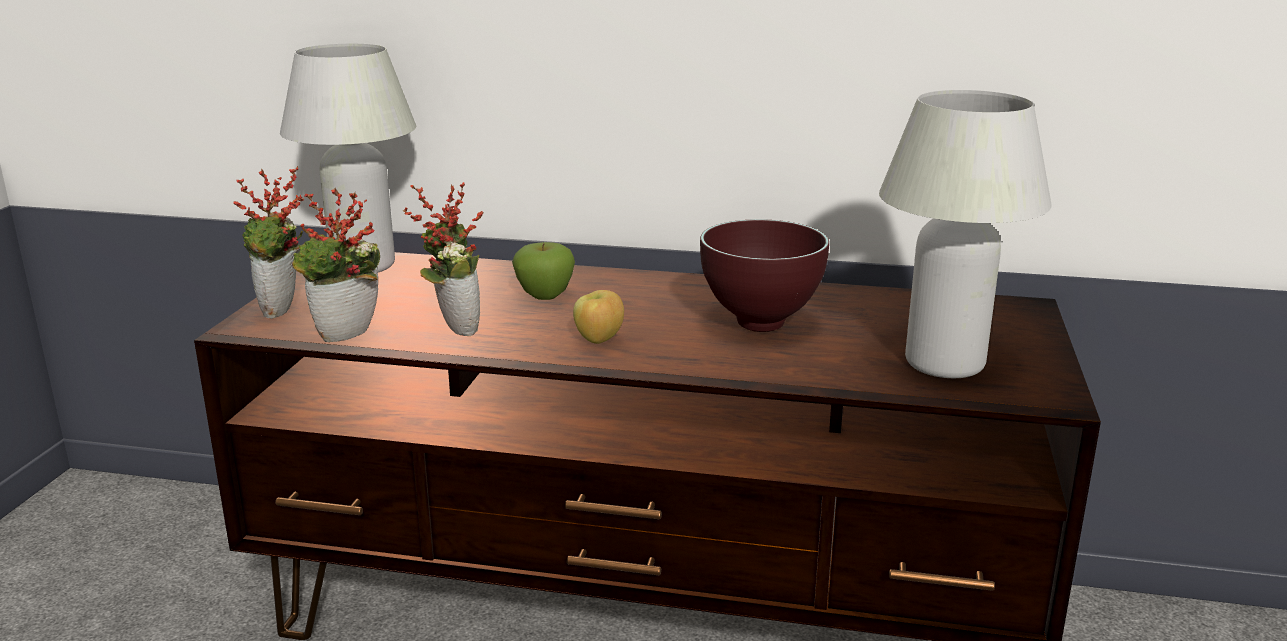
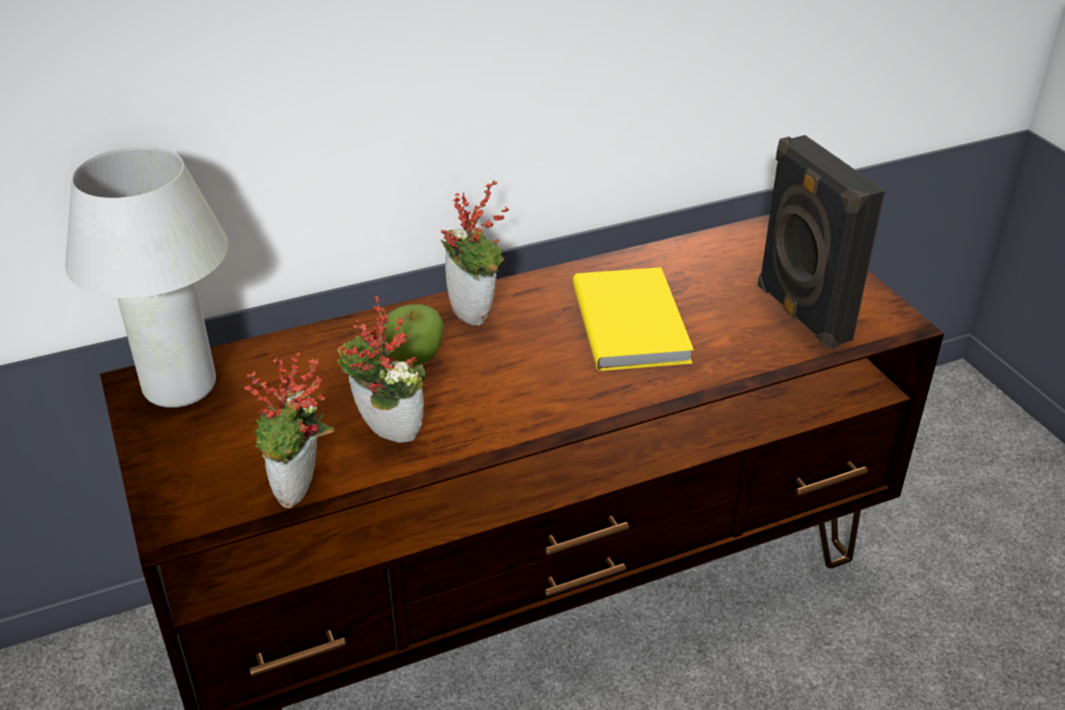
camera: 35 degrees left, 15 degrees up
(284, 311) = (186, 486): potted plant -> potted plant (477, 314)
(598, 340) = (529, 396): apple -> none
(763, 324) = (633, 322): brown bowl -> yellow book
(944, 363) = (800, 314): white table lamp -> black speaker

